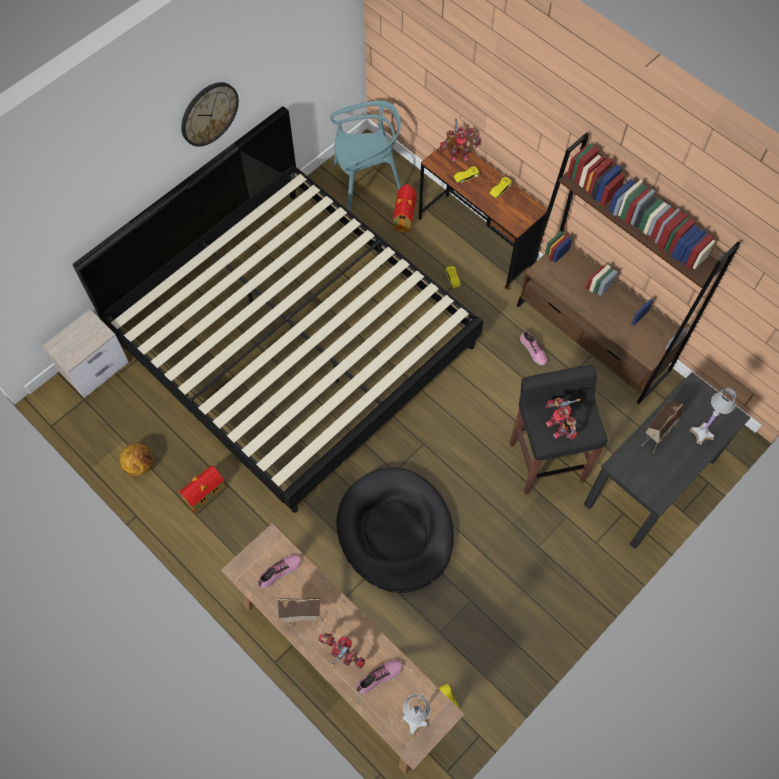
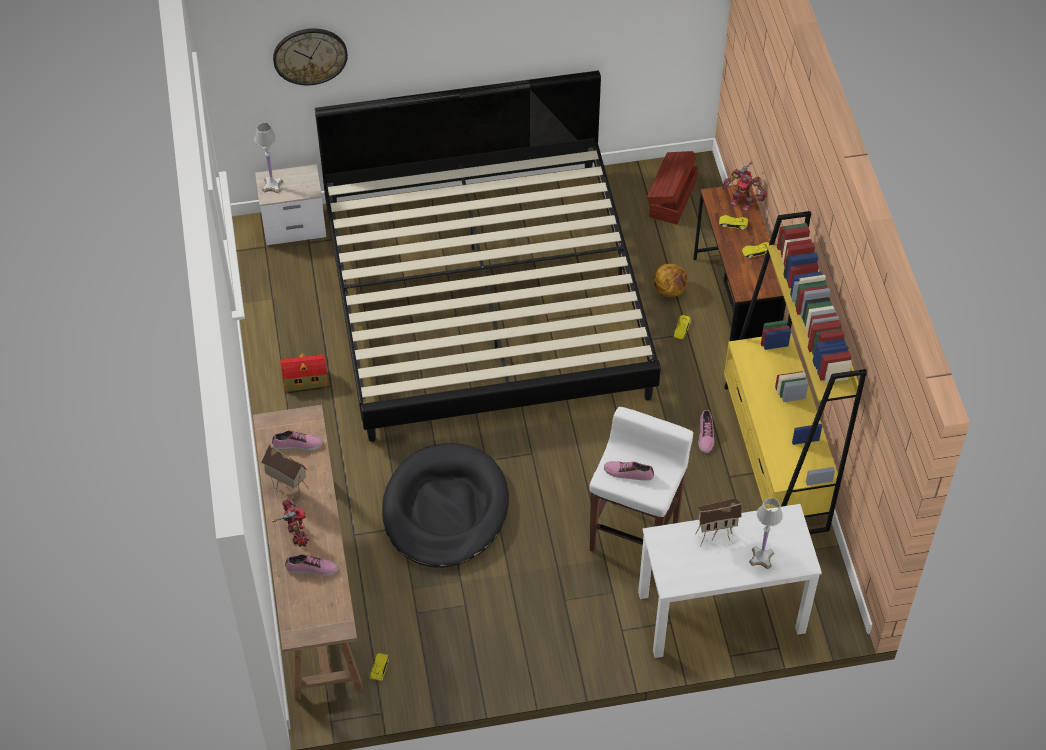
camera: 35 degrees right, 10 degrees down
(140, 465) = (270, 326): basketball -> basketball (670, 290)
(209, 113) = (509, 37): wall clock -> wall clock (310, 55)
(367, 181) = (671, 198): turquoise chair -> brown storage box
(404, 216) = (681, 249): toy house -> none
(414, 721) = (312, 617): white table lamp -> white table lamp (272, 186)
(546, 461) = (635, 535): black stool -> white stool
(558, 427) = (628, 472): toy robot -> shoe
(592, 338) = (775, 458): brown bookcase -> yellow bookcase
(650, 482) = (720, 612): black desk -> white desk

